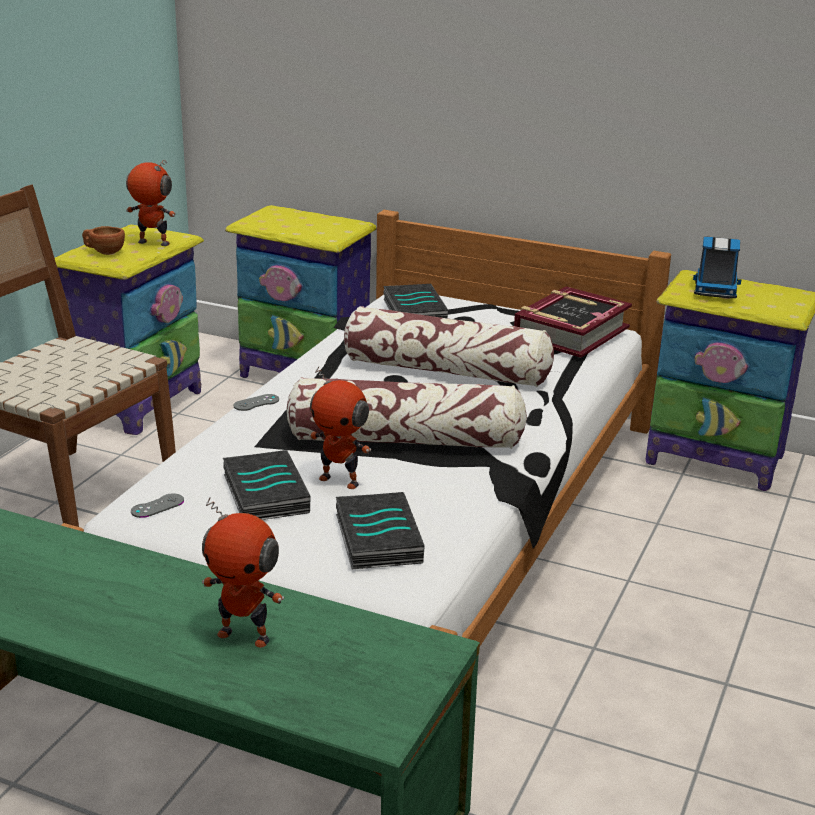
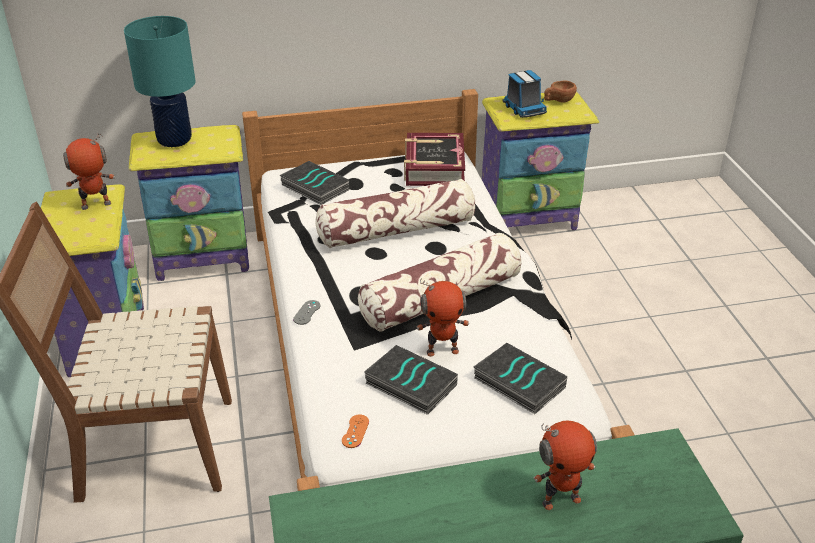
camera: 35 degrees left, 10 degrees up
(104, 252) = (68, 230): brown cup -> brown cup (558, 101)
(157, 506) = (355, 431): grey game controller -> orange game controller
(292, 220) = (175, 143): none -> turquoise table lamp

